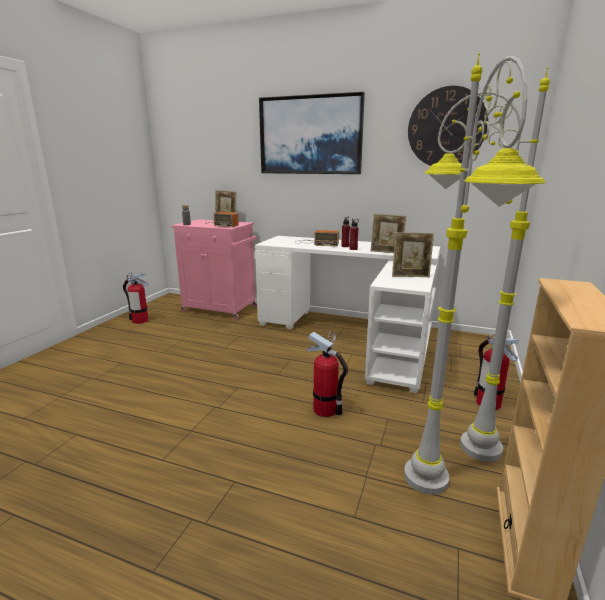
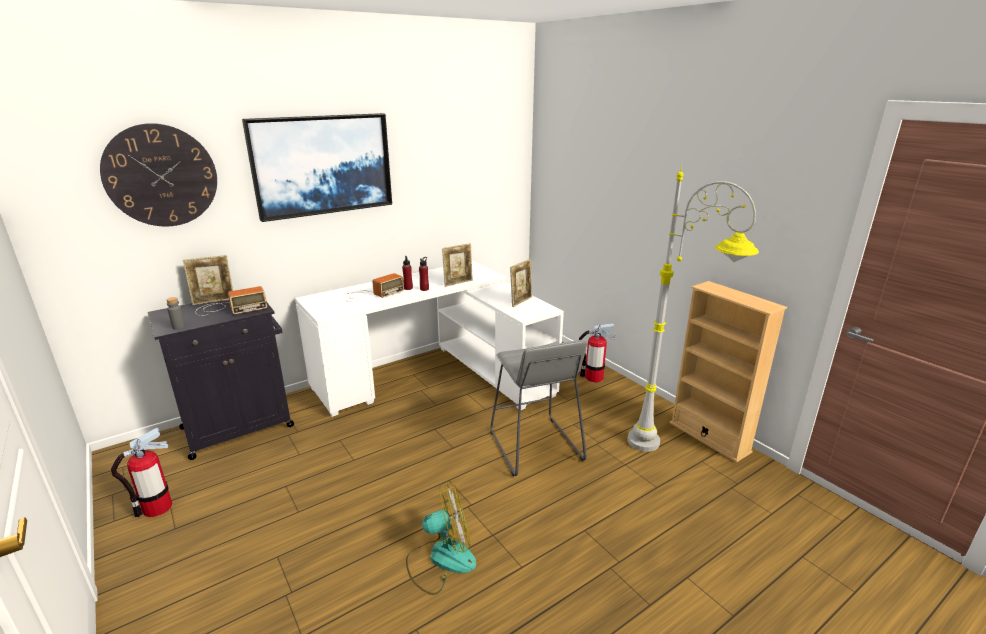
camera: 55 degrees left, 5 degrees up
(149, 418) = (441, 559): none -> fan
(221, 309) = (240, 426): pink cabinet -> black cabinet
(325, 409) = (535, 446): fire extinguisher -> grey stool
(446, 128) = (463, 148): wall clock -> wall clock (161, 176)
(447, 433) = (610, 410): grey floor lamp -> none

